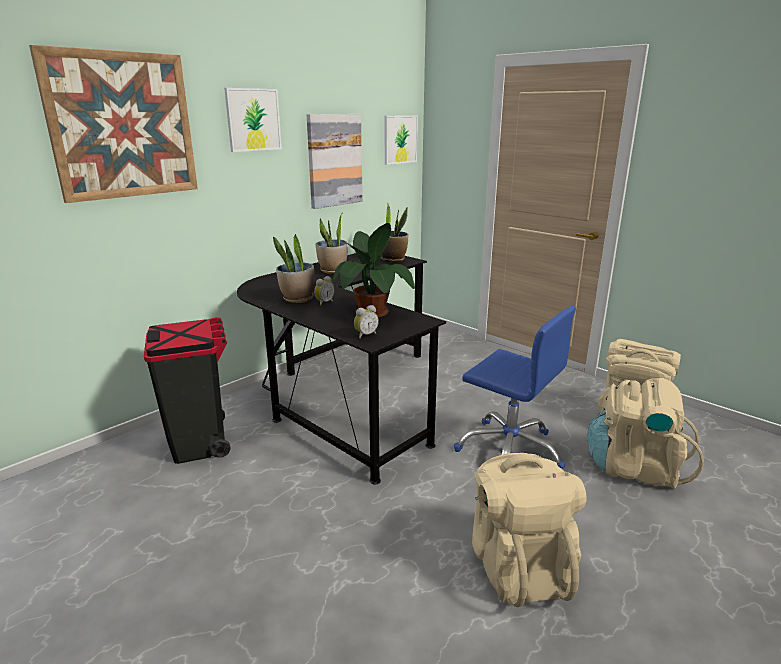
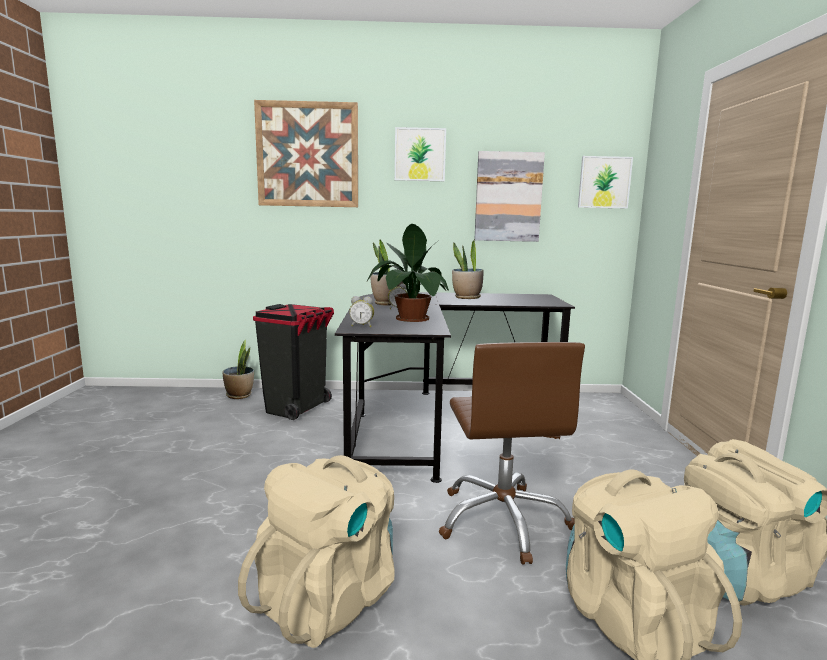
camera: 45 degrees right, 10 degrees down
(393, 259) = (542, 301): potted plant -> potted plant (239, 395)
(510, 450) = (503, 520): blue office chair -> brown office chair

